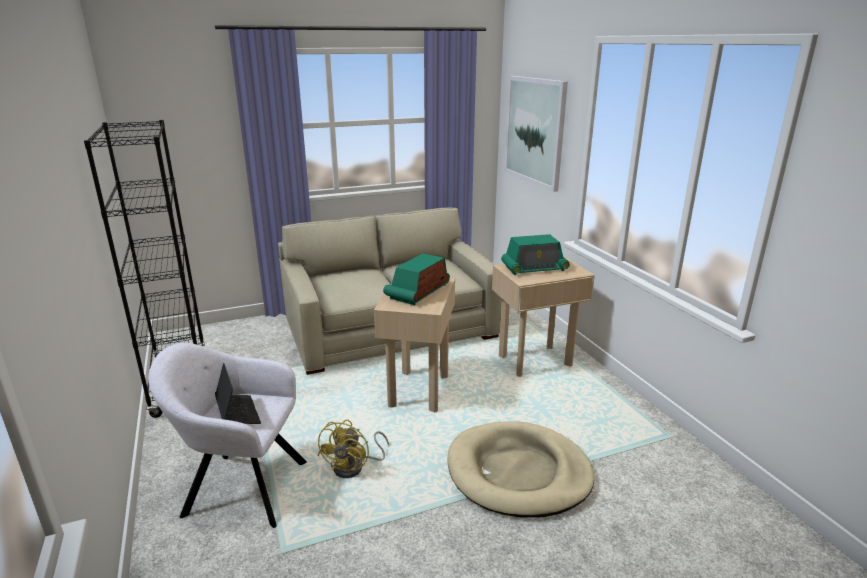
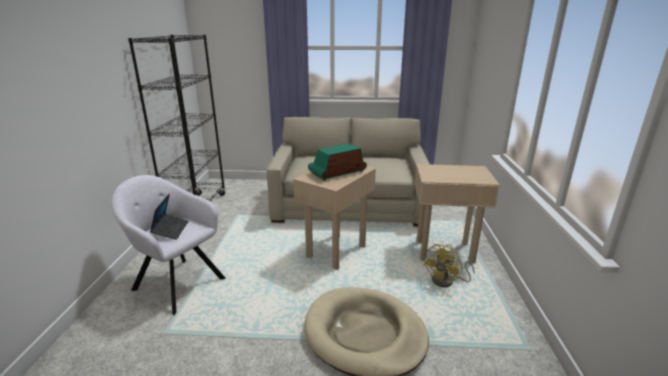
camera: 25 degrees right, 0 degrees up
(354, 467) = (252, 292): yellow fan -> yellow fan (447, 281)
(534, 131) = (489, 58): picture -> none
(534, 268) = (448, 171): radio -> none

